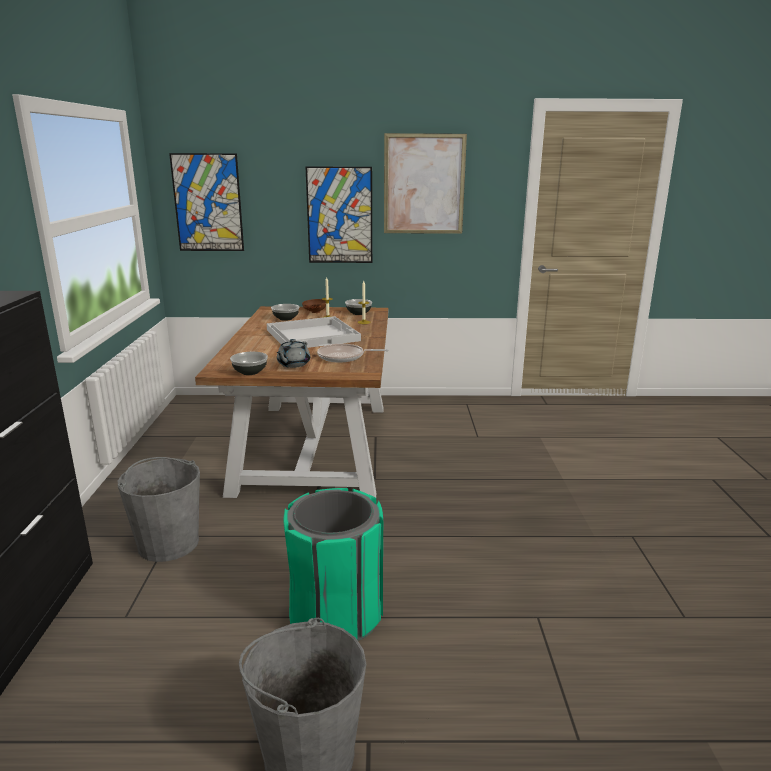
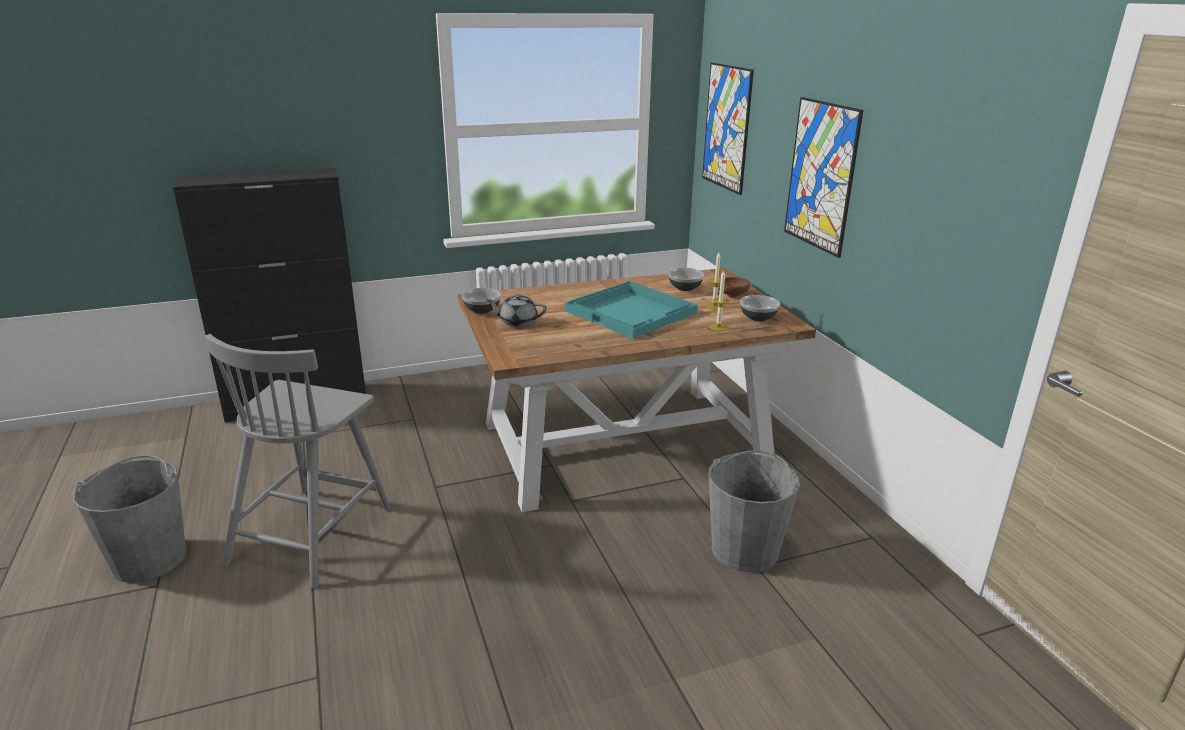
camera: 70 degrees right, 5 degrees up
(168, 543) = (402, 421): grey bucket -> grey bucket (745, 549)
(313, 335) = (632, 312): white tray -> turquoise tray
(336, 615) = (312, 533): green trash can -> grey chair
(344, 357) = (561, 340): frying pan -> none
(424, 184) = (917, 153): picture -> none

